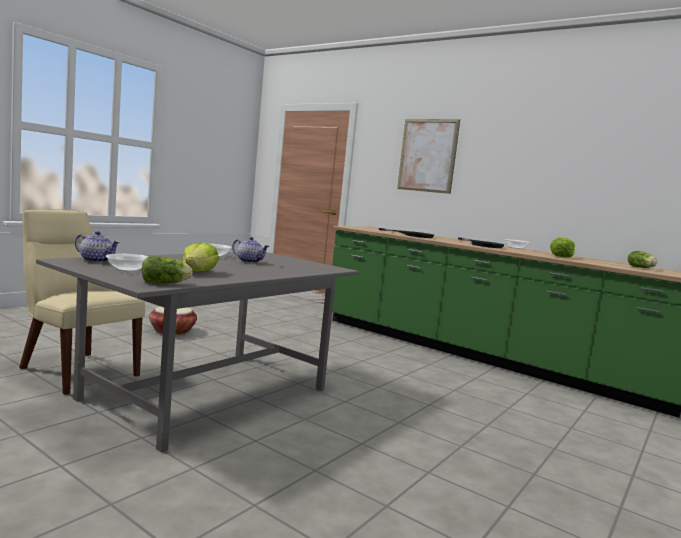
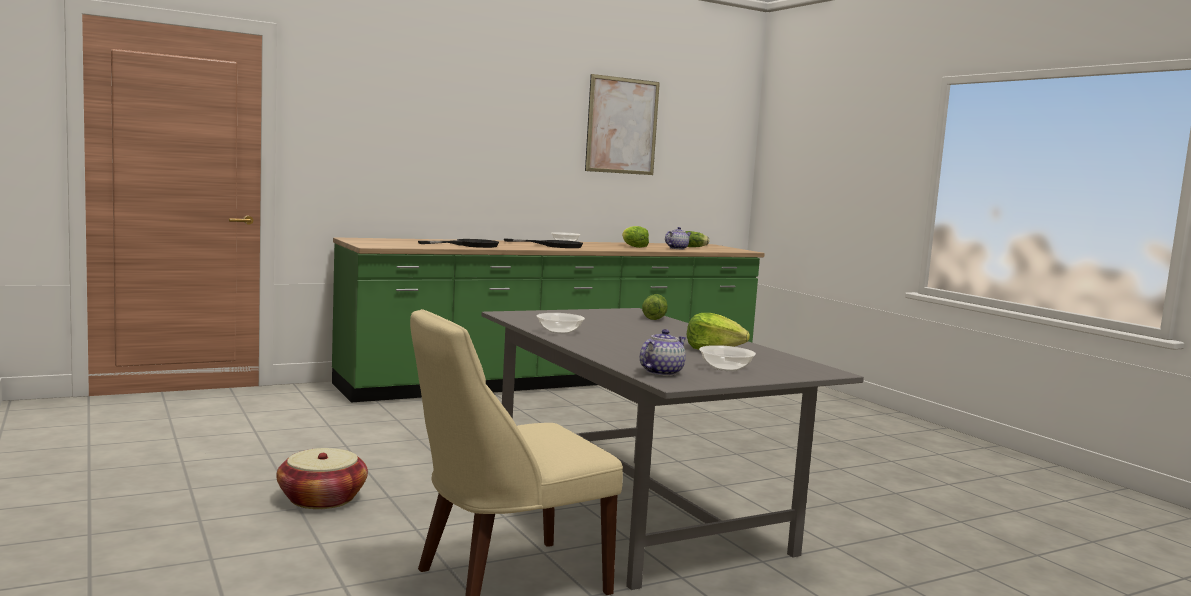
camera: 65 degrees left, 0 degrees up
(166, 283) = (803, 365): lettuce -> lettuce (654, 317)
(249, 261) = (604, 327): teapot -> teapot (677, 248)
(427, 155) = (419, 122): picture -> picture (622, 126)

